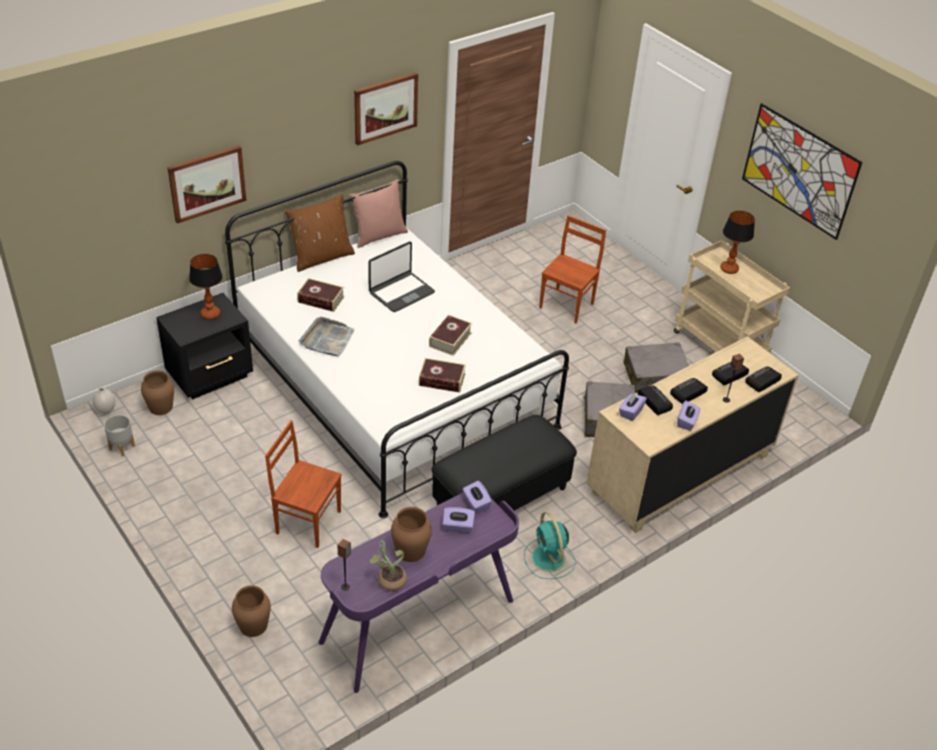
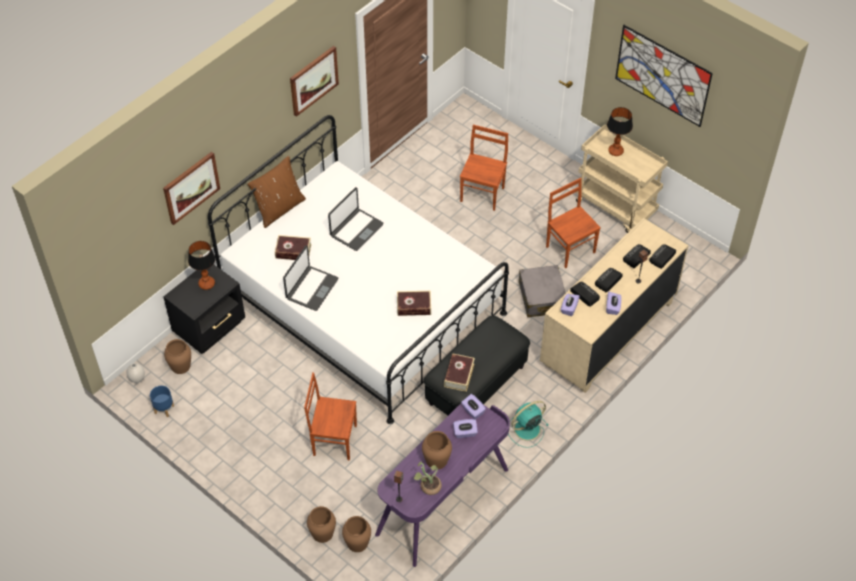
camera: 10 degrees left, 10 degrees up
(121, 447) = (164, 409): grey planter -> blue planter
(292, 646) = (357, 543): none -> brown vase
(327, 339) = (311, 288): grey tray -> laptop
(378, 236) = (319, 176): pink pillow -> none
(450, 339) = (409, 267): book -> book (459, 375)
(549, 559) = (526, 429): turquoise fan -> turquoise fan turned 90 degrees clockwise
(655, 377) = (570, 249): grey suitcase -> brown chair

